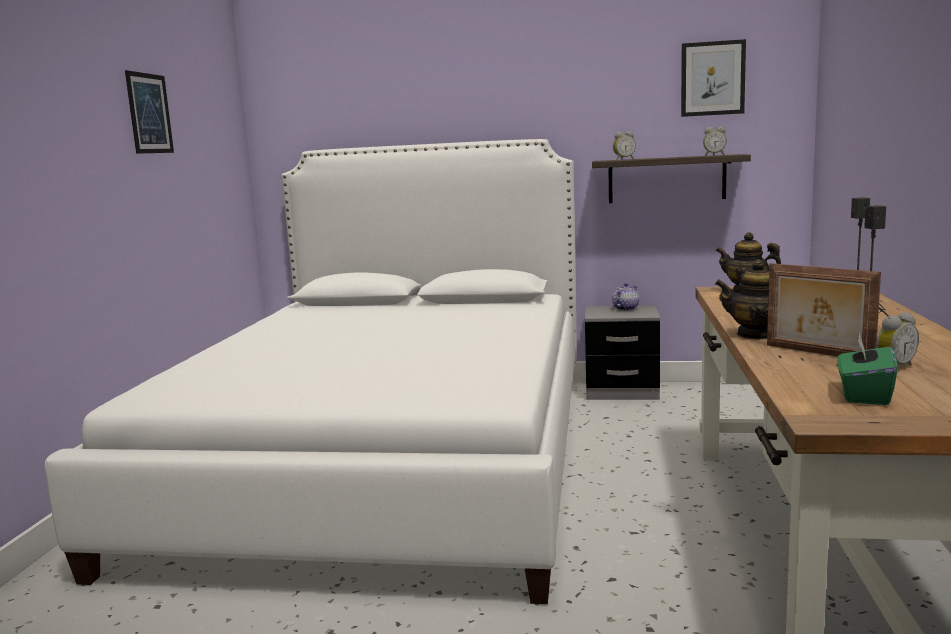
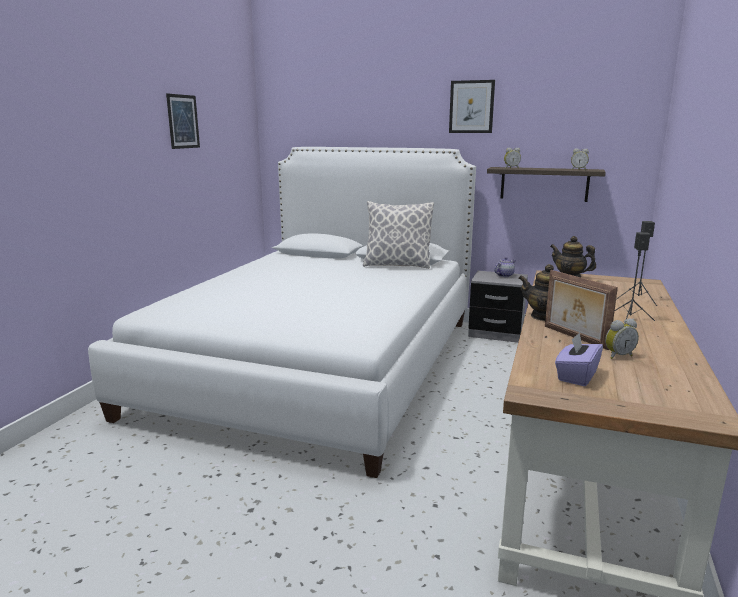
camera: 10 degrees right, 5 degrees up
(482, 305) = (397, 265): none -> pillow
(712, 78) = (585, 111): picture -> picture (471, 107)
(864, 395) = (576, 376): green tissue box -> purple tissue box

